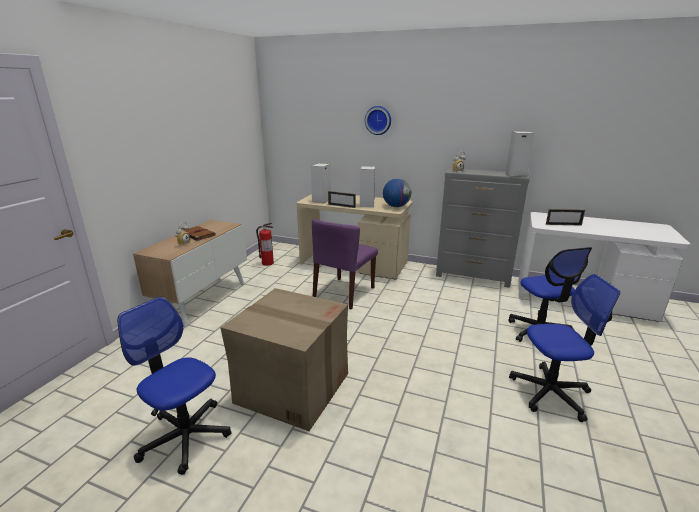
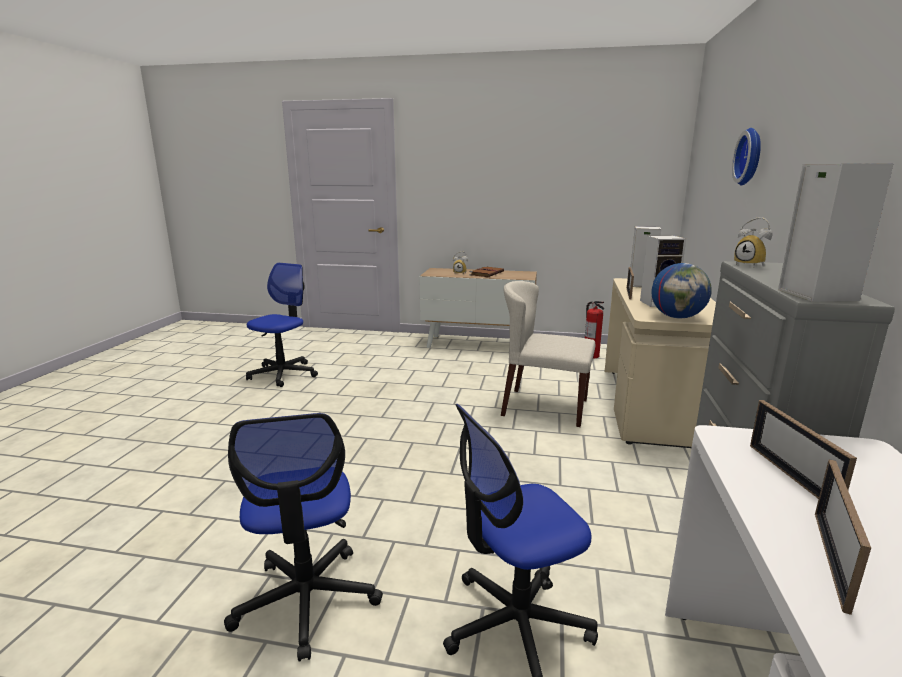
camera: 80 degrees right, 5 degrees down
(292, 387) = (336, 401): cardboard box -> none
(344, 293) = (544, 407): purple chair -> beige chair
(604, 230) = (831, 558): none -> picture frame

